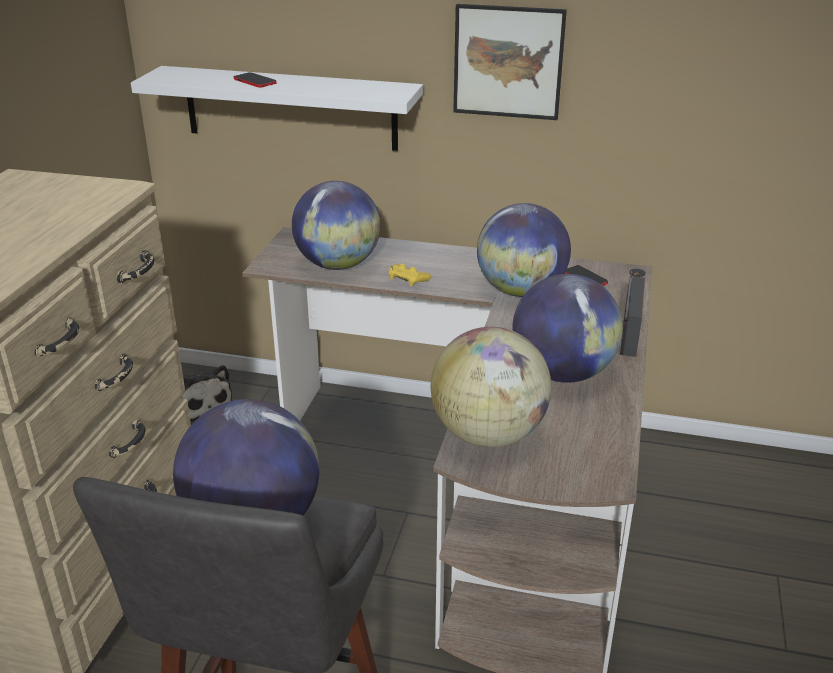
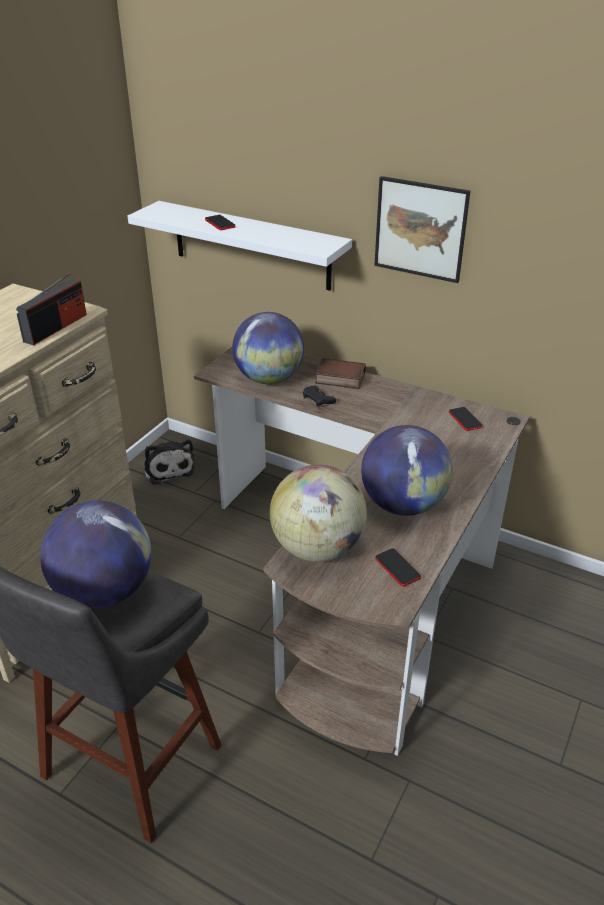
camera: 15 degrees right, 5 degrees up
(408, 279) = (318, 400): yellow game controller -> black game controller
(421, 254) = (339, 379): none -> book
(521, 291) = (405, 424): globe -> none
(591, 440) = (397, 568): none -> phone
(630, 333) = (478, 477): radio -> radio (56, 328)

